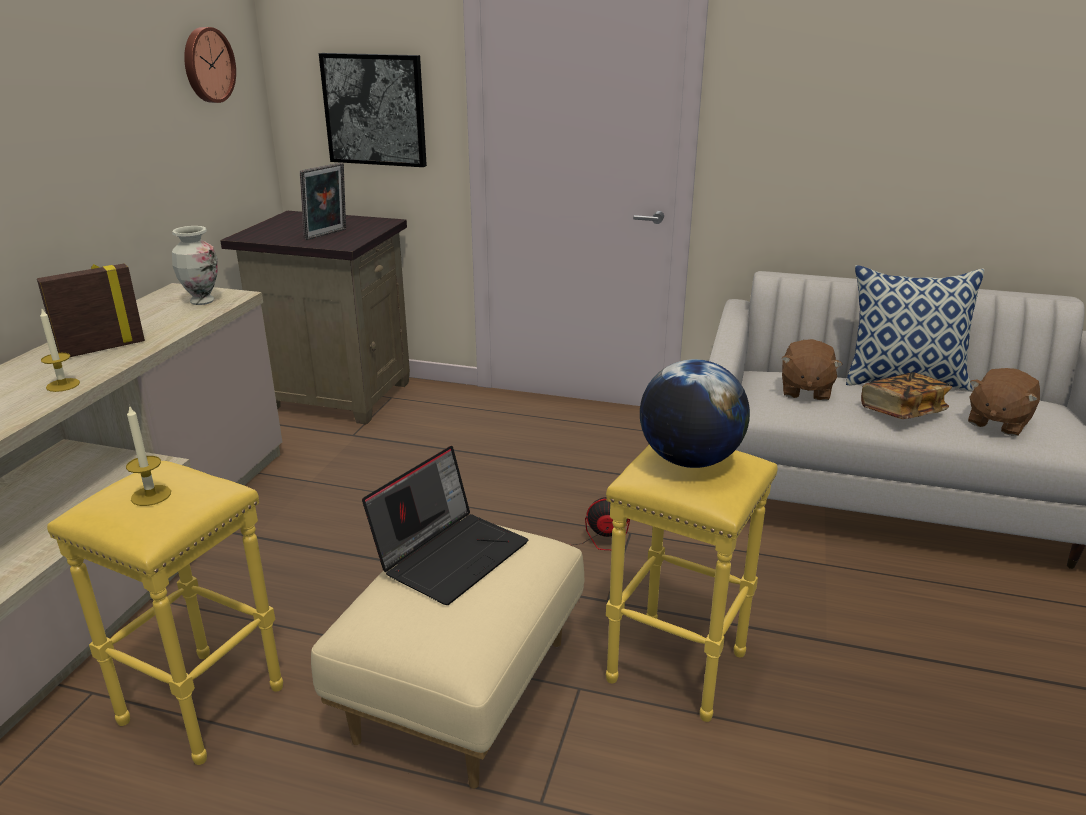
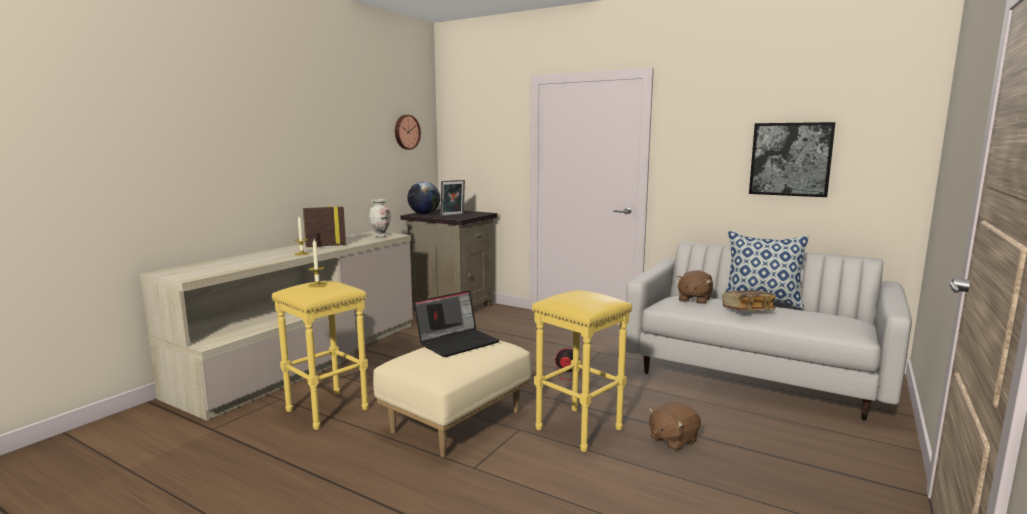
camera: 15 degrees right, 15 degrees down
(375, 110) = (486, 157): picture -> picture (790, 159)
(690, 460) = (579, 294): globe -> globe (424, 214)
(997, 422) = (807, 319): brown plush toy -> brown plush toy (672, 440)

